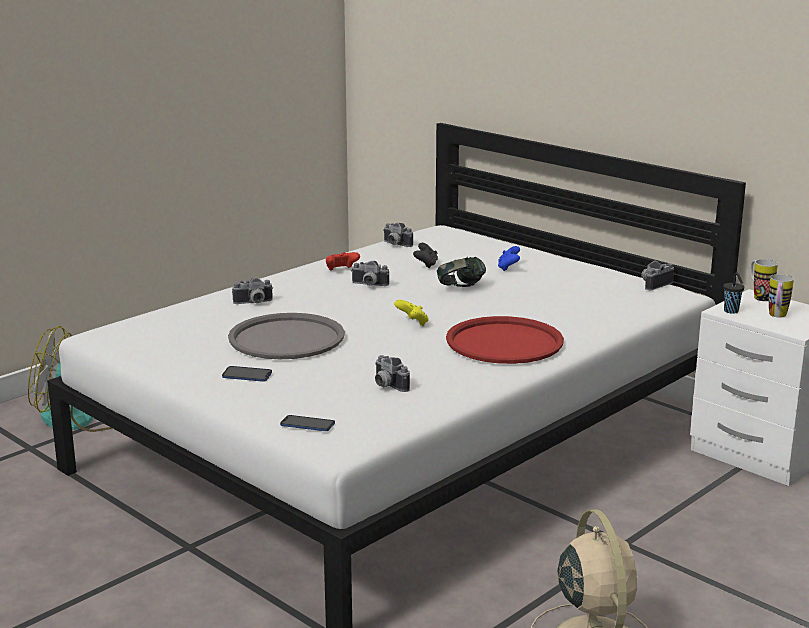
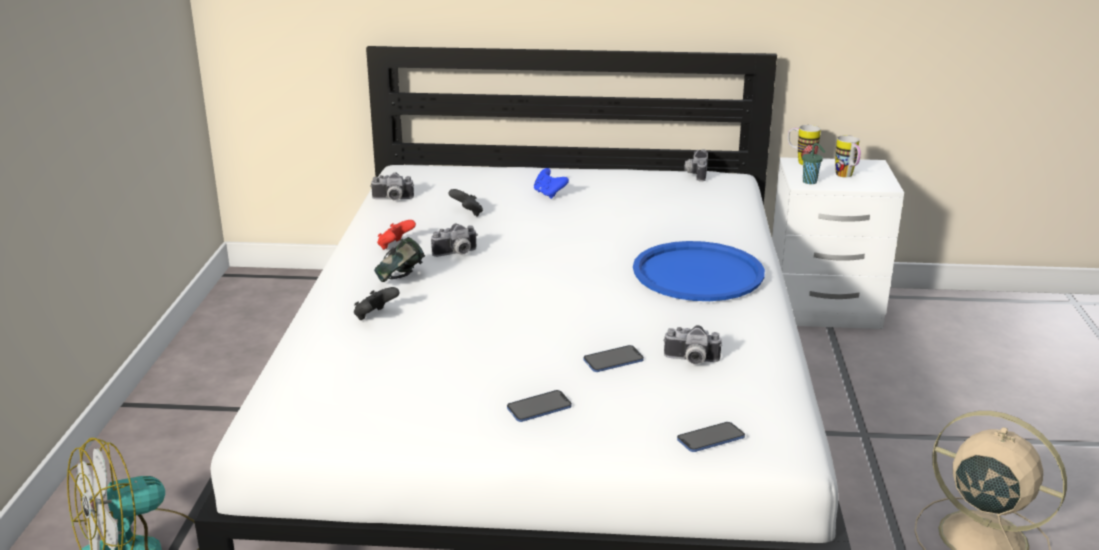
camera: 40 degrees left, 5 degrees up
(253, 303) = (375, 316): camera -> black game controller
(286, 338) = (494, 346): grey tray -> none
(340, 369) = (613, 360): none -> phone
(413, 323) = (584, 282): yellow game controller -> none
(461, 288) = (549, 229): headphones -> headphones (401, 280)
(504, 342) = (697, 273): red tray -> blue tray
(731, 311) = (810, 182): black cup -> green cup

